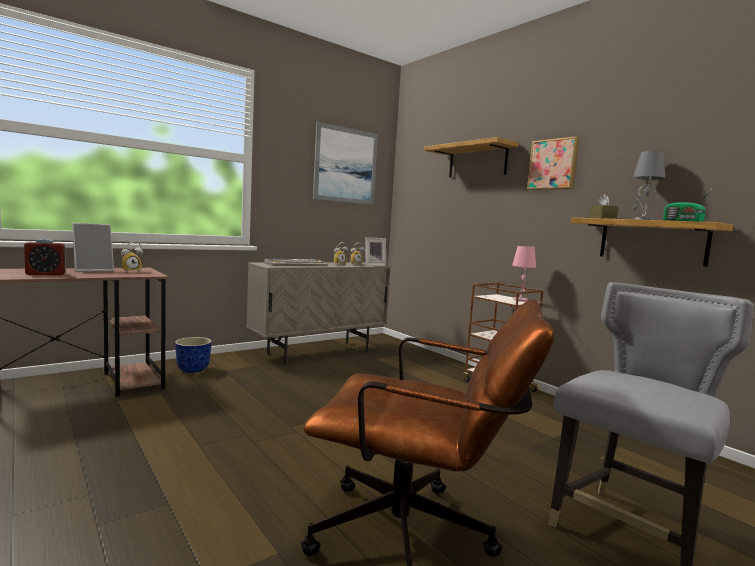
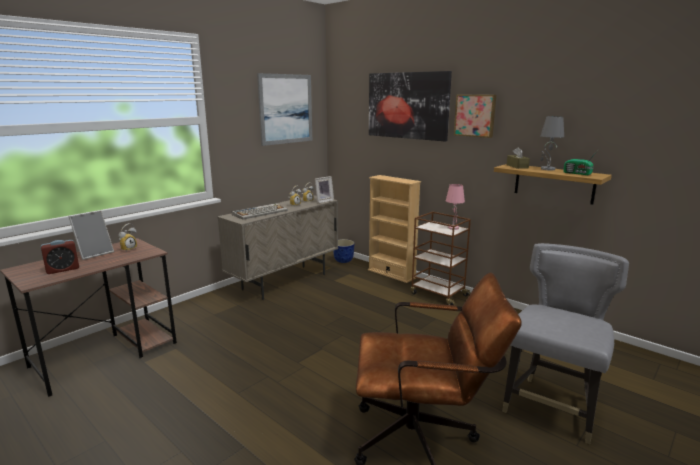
camera: 10 degrees left, 10 degrees up
(193, 370) = (188, 318): planter -> planter (343, 261)
(447, 361) = (391, 274): none -> beige bookcase
(477, 161) = (407, 105): shelf -> picture

